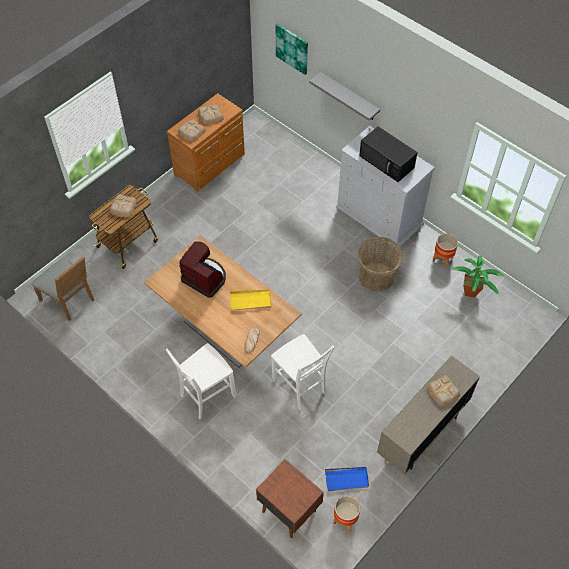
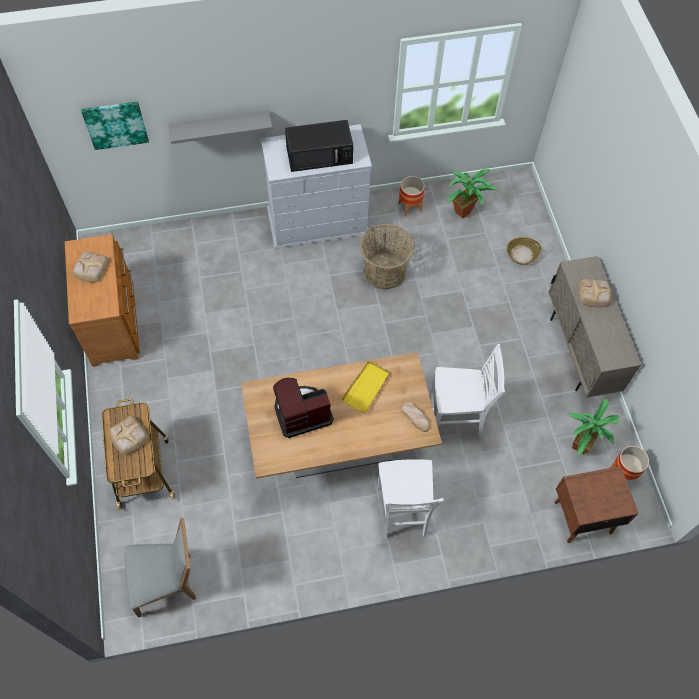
camera: 55 degrees left, 5 degrees up
(191, 132) = (95, 301): bread -> none
(347, 479) = (583, 444): blue tray -> potted plant
(471, 350) = (522, 254): none -> basket

